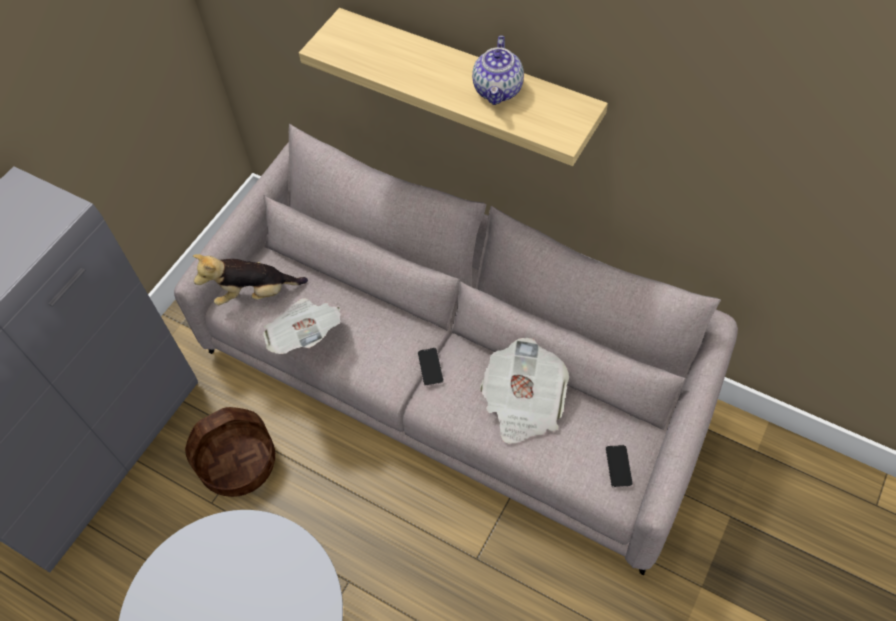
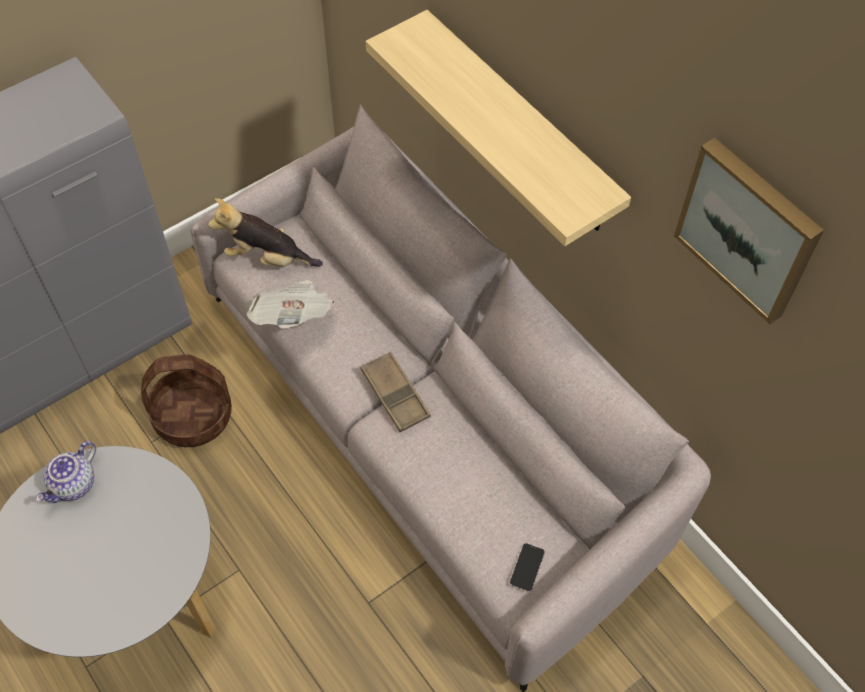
camera: 20 degrees right, 0 degrees up
(430, 367) = (395, 395): phone -> brown tray
(498, 90) = (531, 145): teapot -> teapot (74, 485)
(523, 403) = (465, 467): newspaper -> none
(749, 84) = (749, 229): none -> picture

